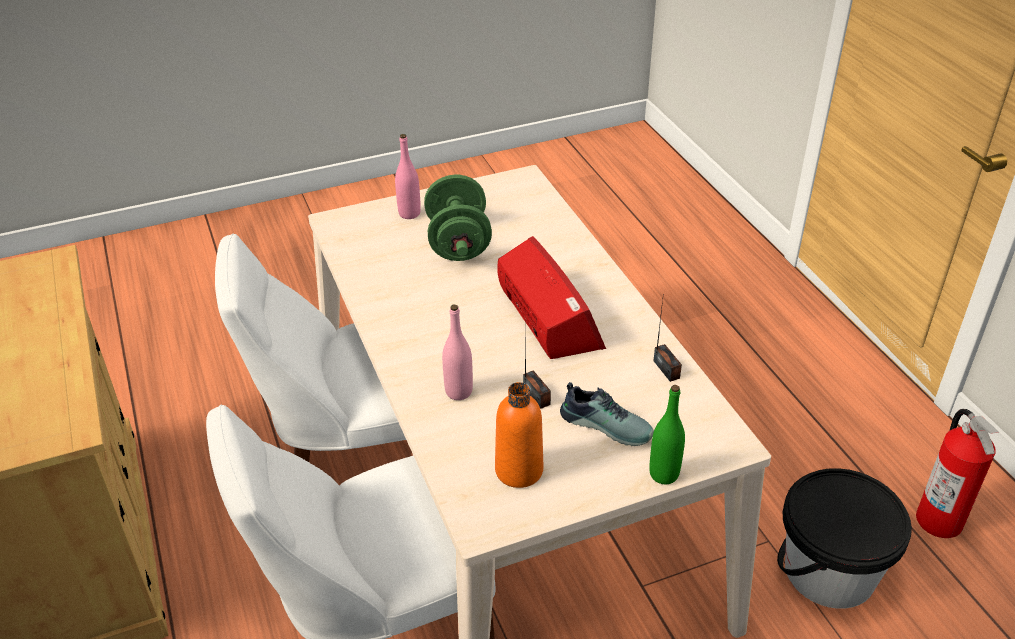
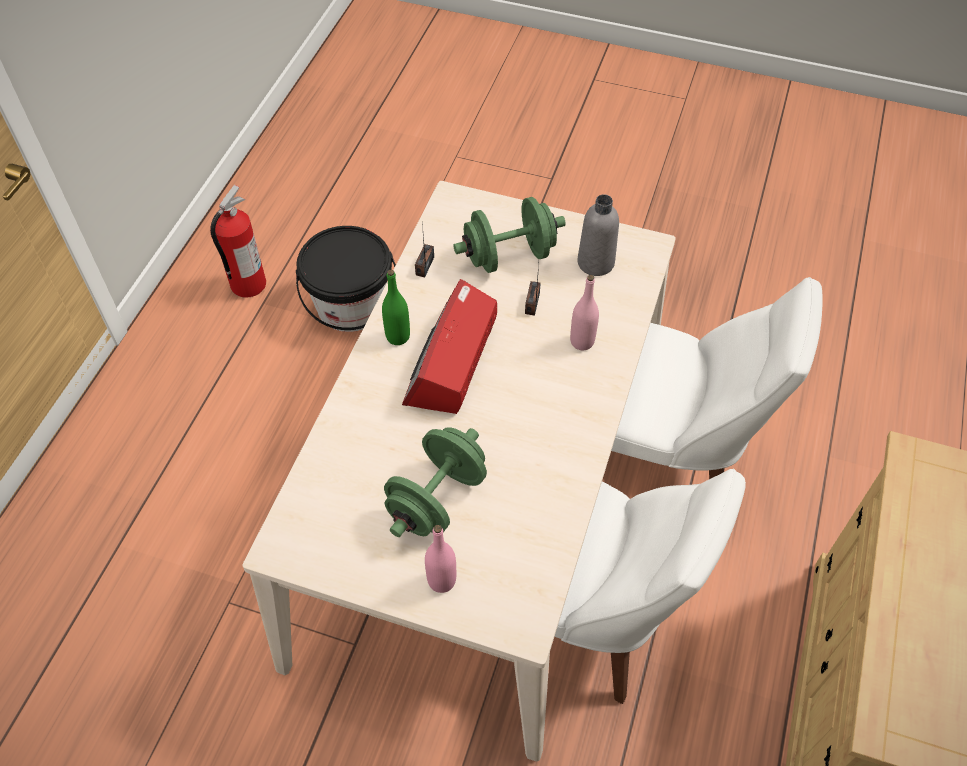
camera: 140 degrees left, 15 degrees up
(519, 470) = (595, 263): orange bottle -> grey bottle
(607, 424) = (509, 256): shoe -> green dumbbell
(664, 474) = (512, 208): green bottle -> green bottle (398, 336)

